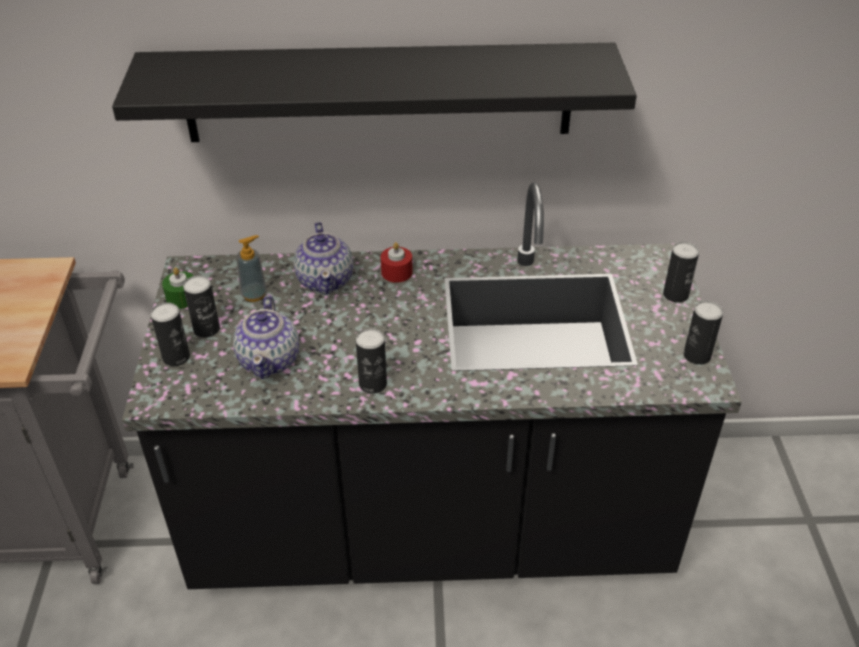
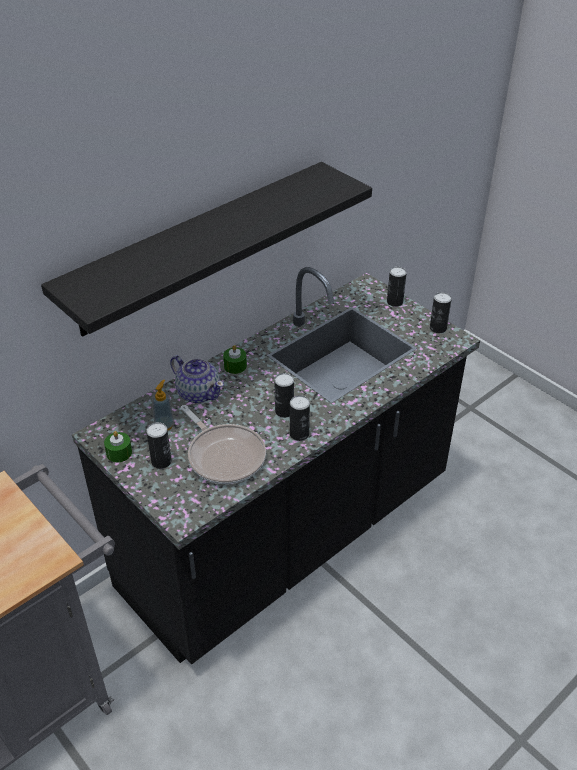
camera: 40 degrees left, 0 degrees up
(176, 357) = (164, 488): can -> can (284, 411)
(270, 360) = (224, 455): teapot -> frying pan
(396, 272) = (235, 366): red candle -> green candle

